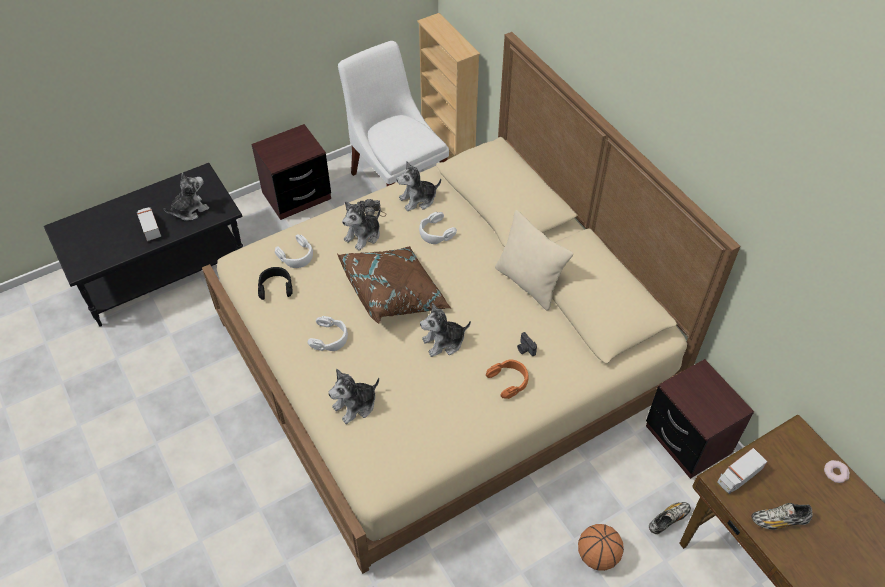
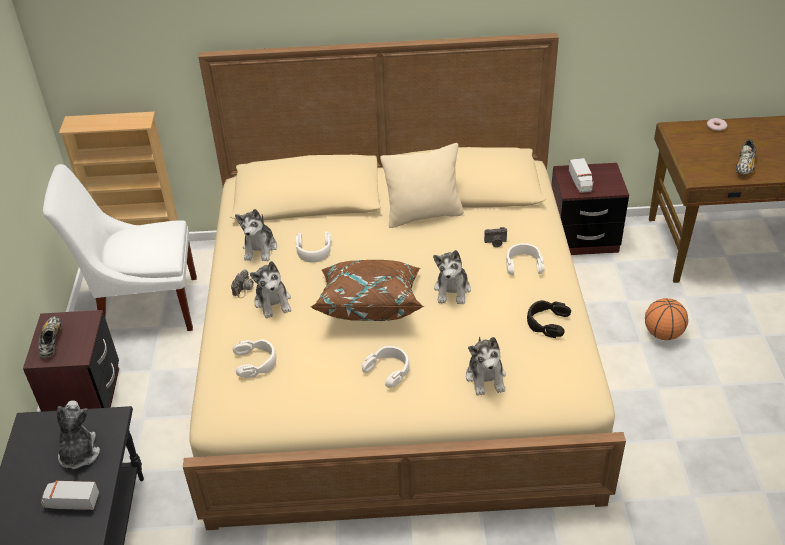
camera: 60 degrees left, 10 degrees down
(275, 287) = (286, 393): black headphones -> black headphones (547, 322)
(509, 381) = (523, 264): orange headphones -> white headphones
(668, 520) = (649, 280): shoe -> shoe (51, 341)
(738, 476) = (698, 169): toy truck -> toy truck (580, 182)

